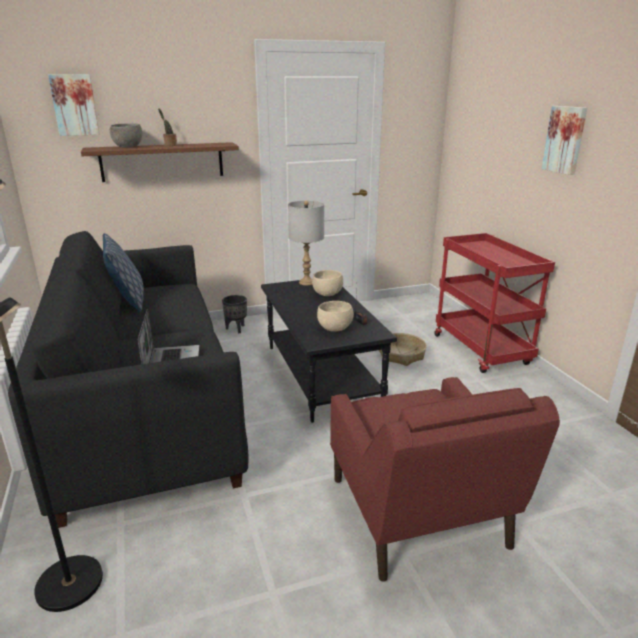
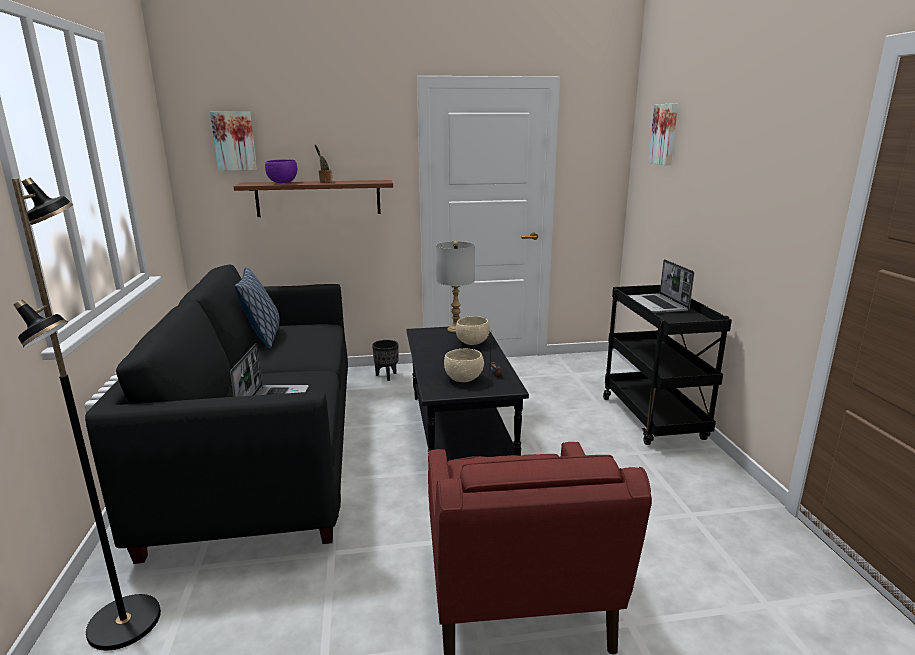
camera: 10 degrees right, 5 degrees down
(127, 147) = (282, 182): grey bowl -> purple bowl
(401, 355) = (557, 417): basket -> none
(482, 351) = (654, 420): red cart -> black cart
(485, 251) = (657, 305): none -> laptop
(565, 139) = (743, 179): picture -> picture (665, 134)

